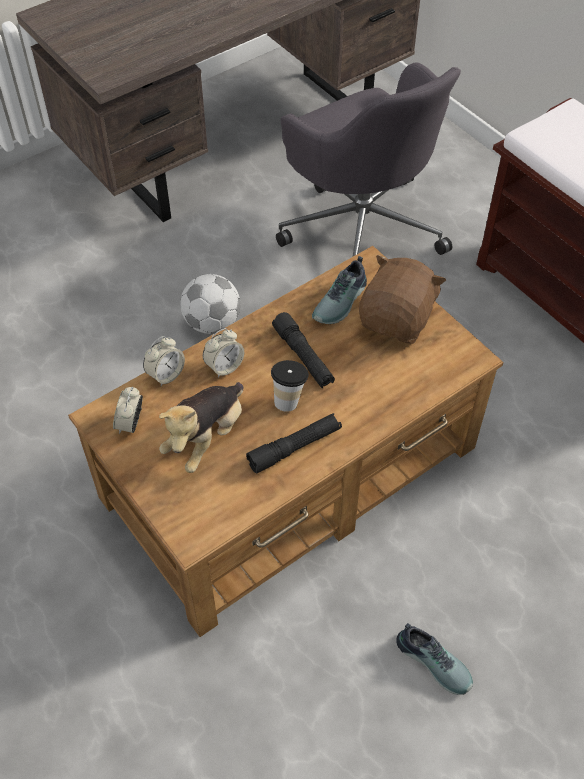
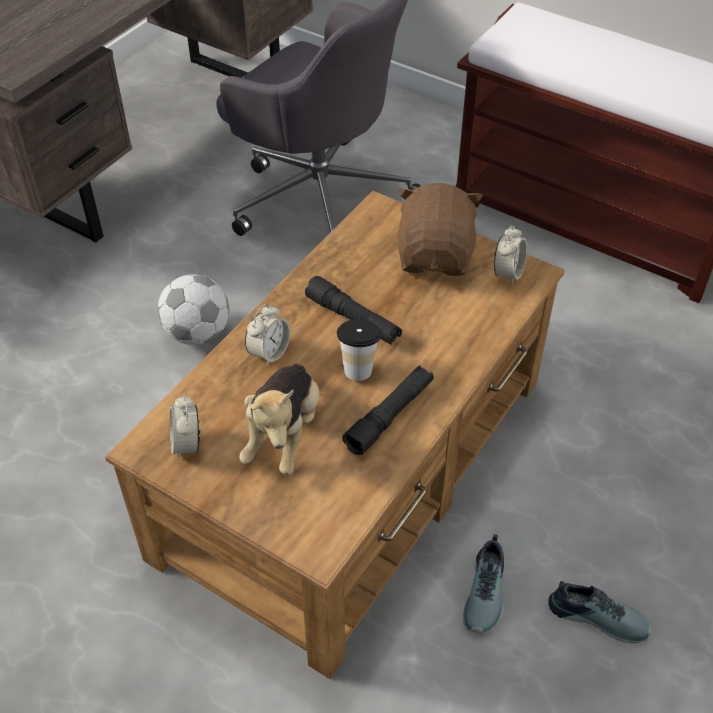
camera: 20 degrees left, 5 degrees down
(166, 374) = (205, 379): alarm clock -> alarm clock (508, 273)
(342, 302) = (368, 253): shoe -> shoe (487, 593)

